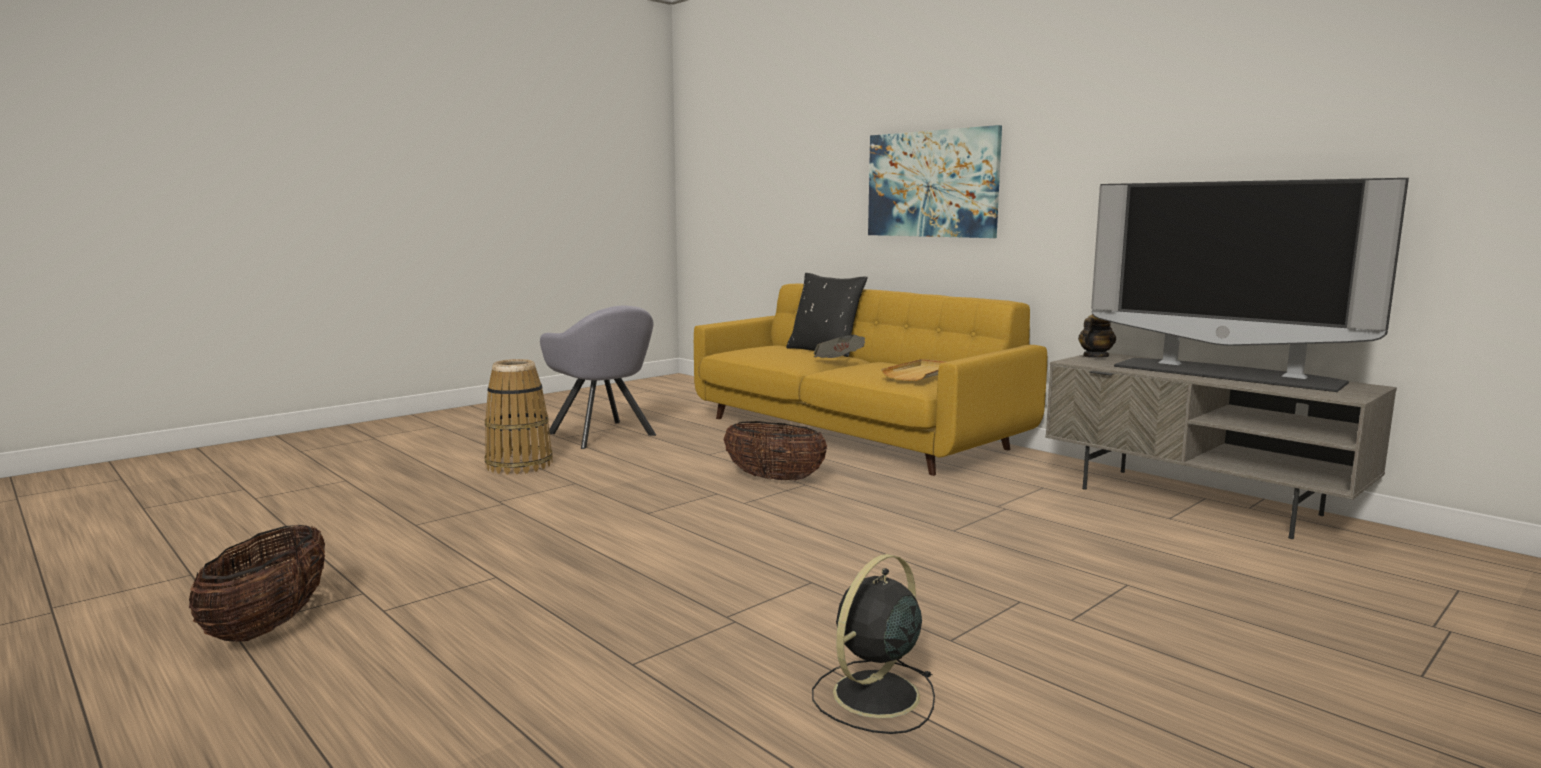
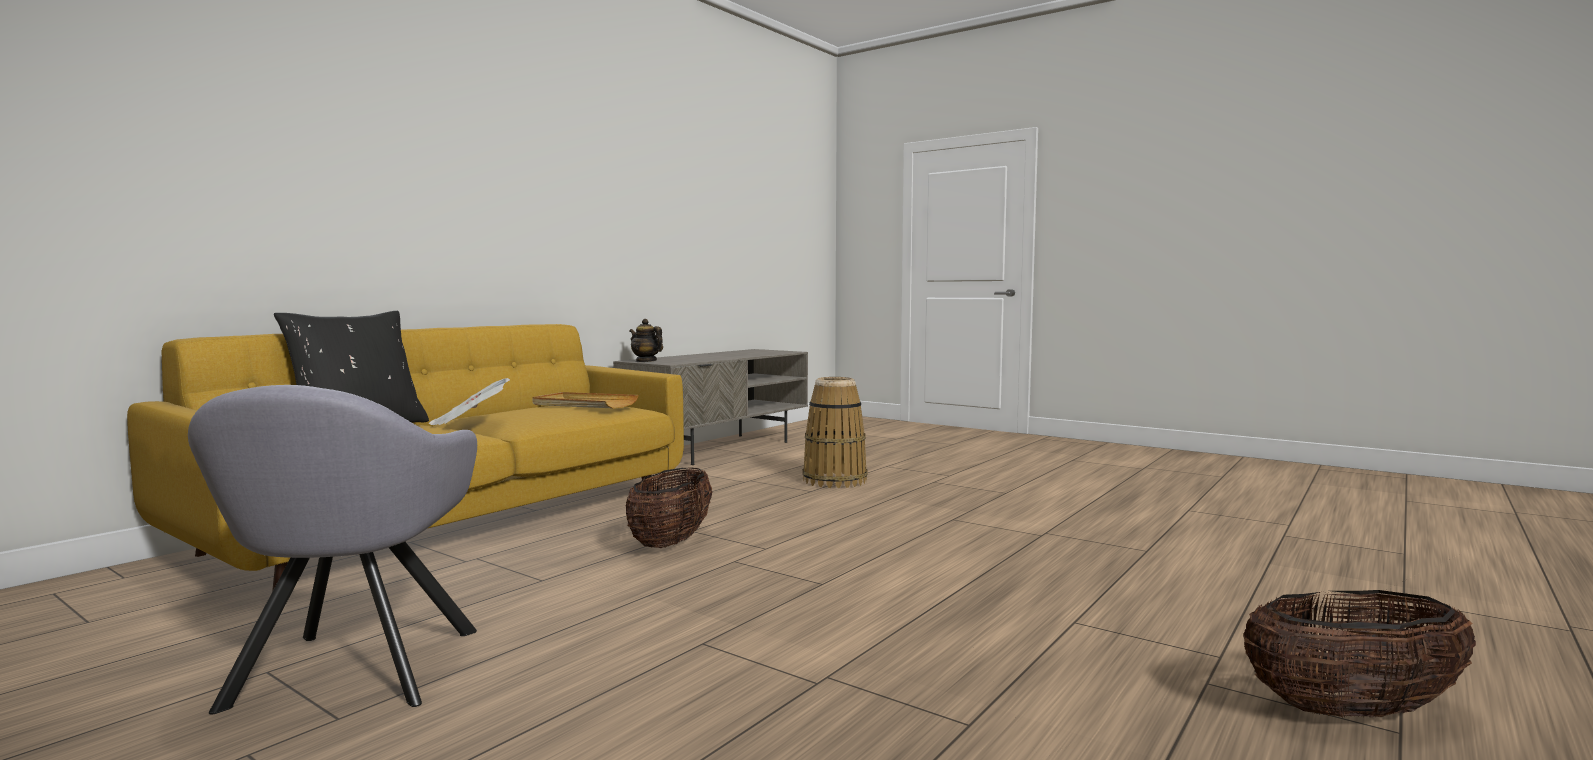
camera: 100 degrees left, 5 degrees down
(519, 464) = (576, 718): basket -> basket (834, 480)
(604, 435) = (349, 674): grey armchair -> grey armchair turned 135 degrees clockwise
(873, 696) = (1094, 504): black fan -> none
(932, 184) = (421, 192): picture -> none
(1227, 374) = (720, 355): television -> none

